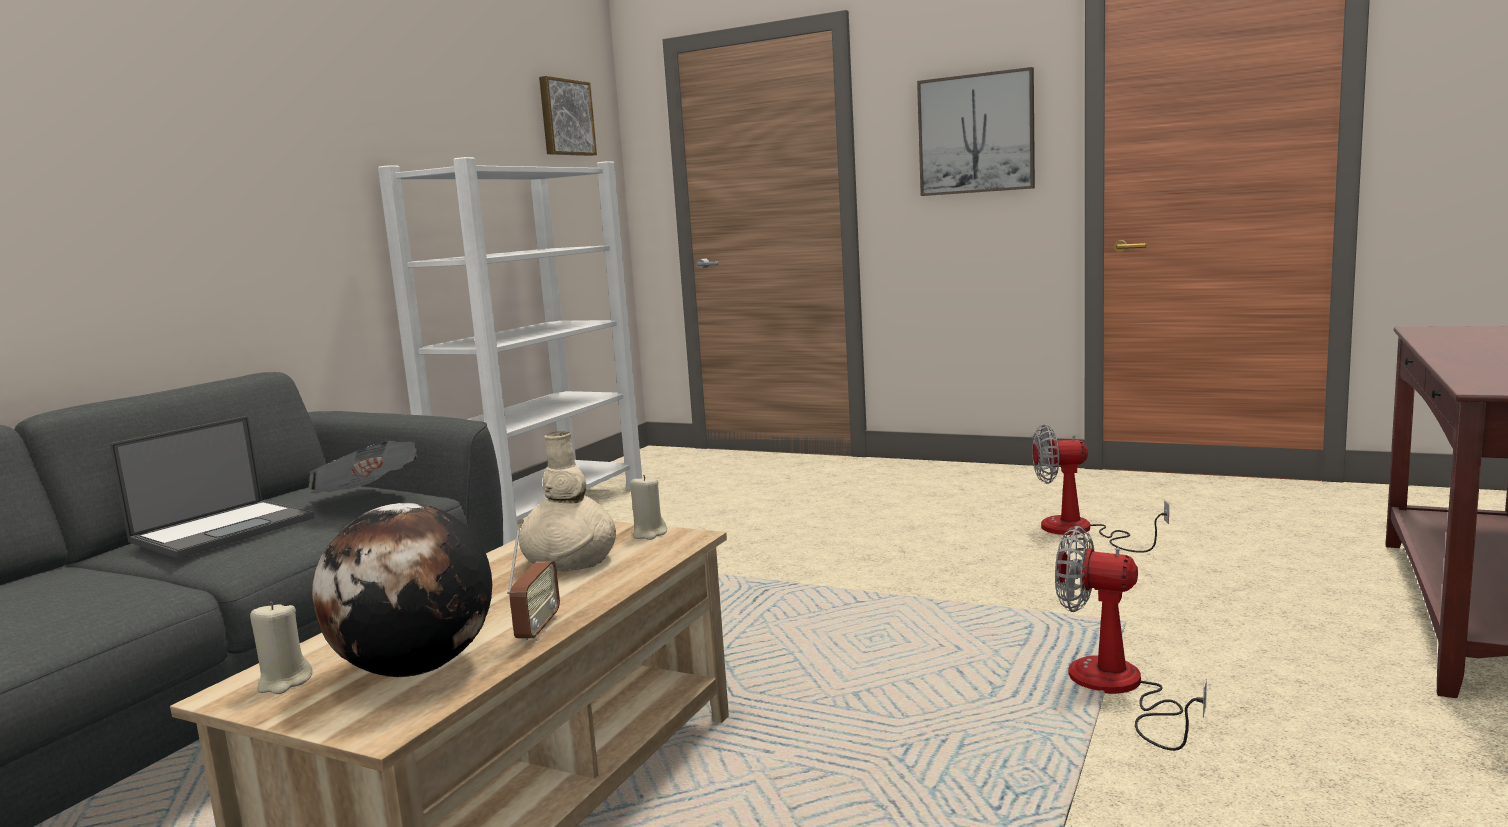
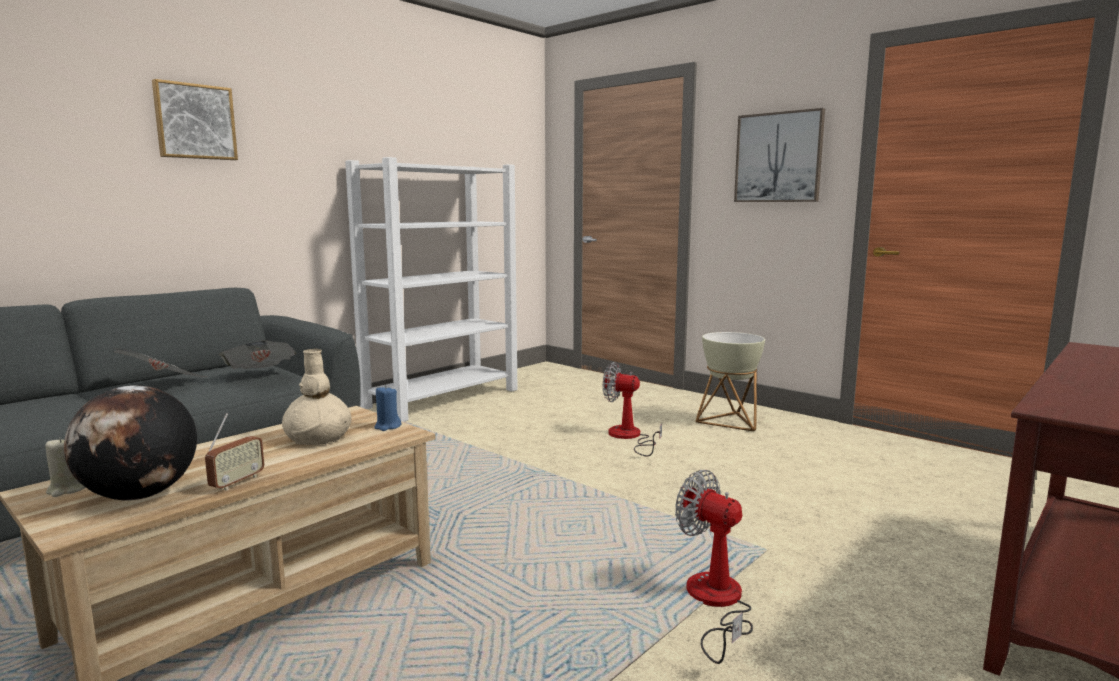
camera: 15 degrees right, 0 degrees up
(225, 529) = (164, 384): laptop -> newspaper
(565, 117) = (499, 133): picture -> picture (195, 122)
(649, 534) = (387, 426): beige candle -> blue candle
(958, 487) = (729, 422): none -> planter
(1081, 531) = (793, 471): fan -> fan (629, 437)

